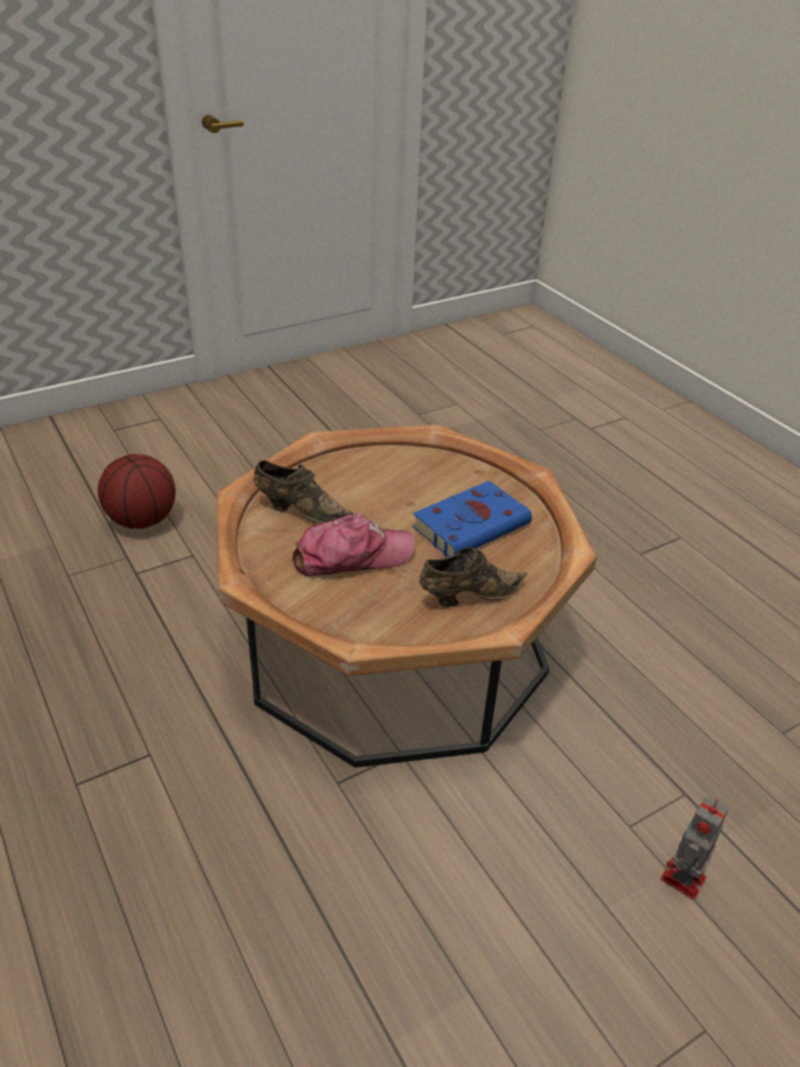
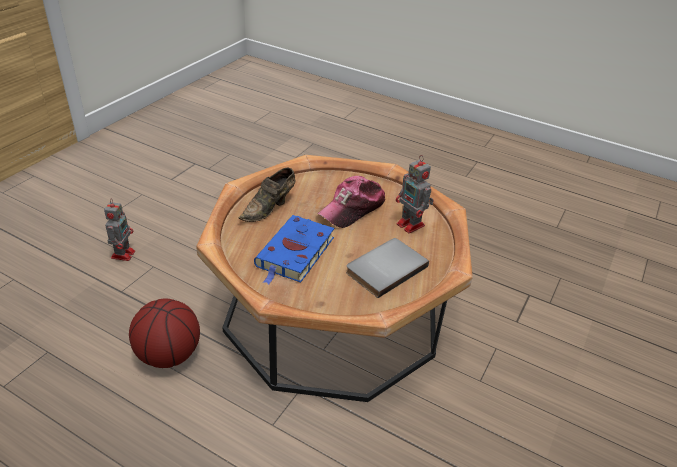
camera: 150 degrees right, 0 degrees up
(142, 521) = (583, 333): basketball -> basketball (168, 354)
(300, 510) = (411, 225): brown shoe -> toy robot
(383, 479) = (384, 268): none -> grey book

